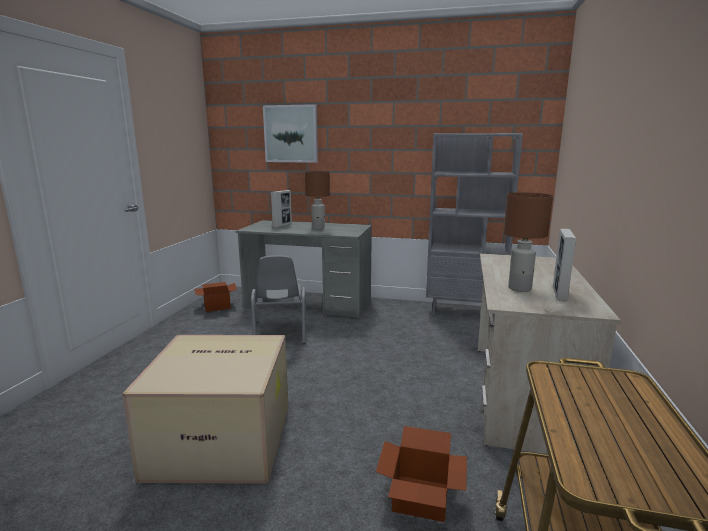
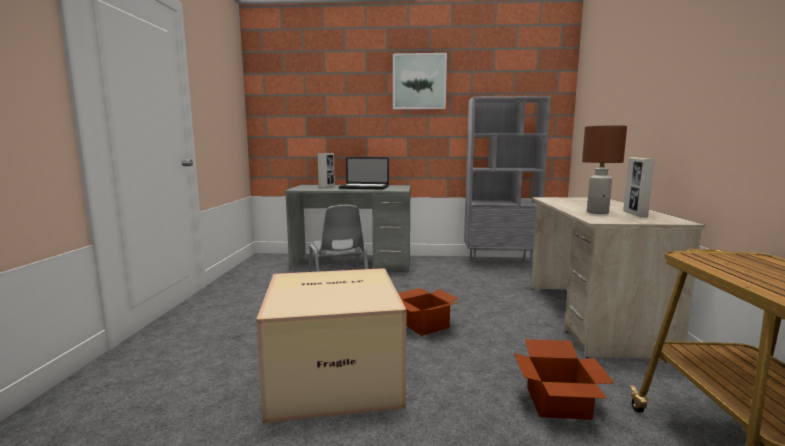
camera: 10 degrees left, 5 degrees down
(217, 306) = (261, 269): cardboard box -> cardboard box (425, 324)
(291, 134) = (331, 101): picture -> picture (419, 82)
(318, 228) = (364, 187): brown table lamp -> laptop

